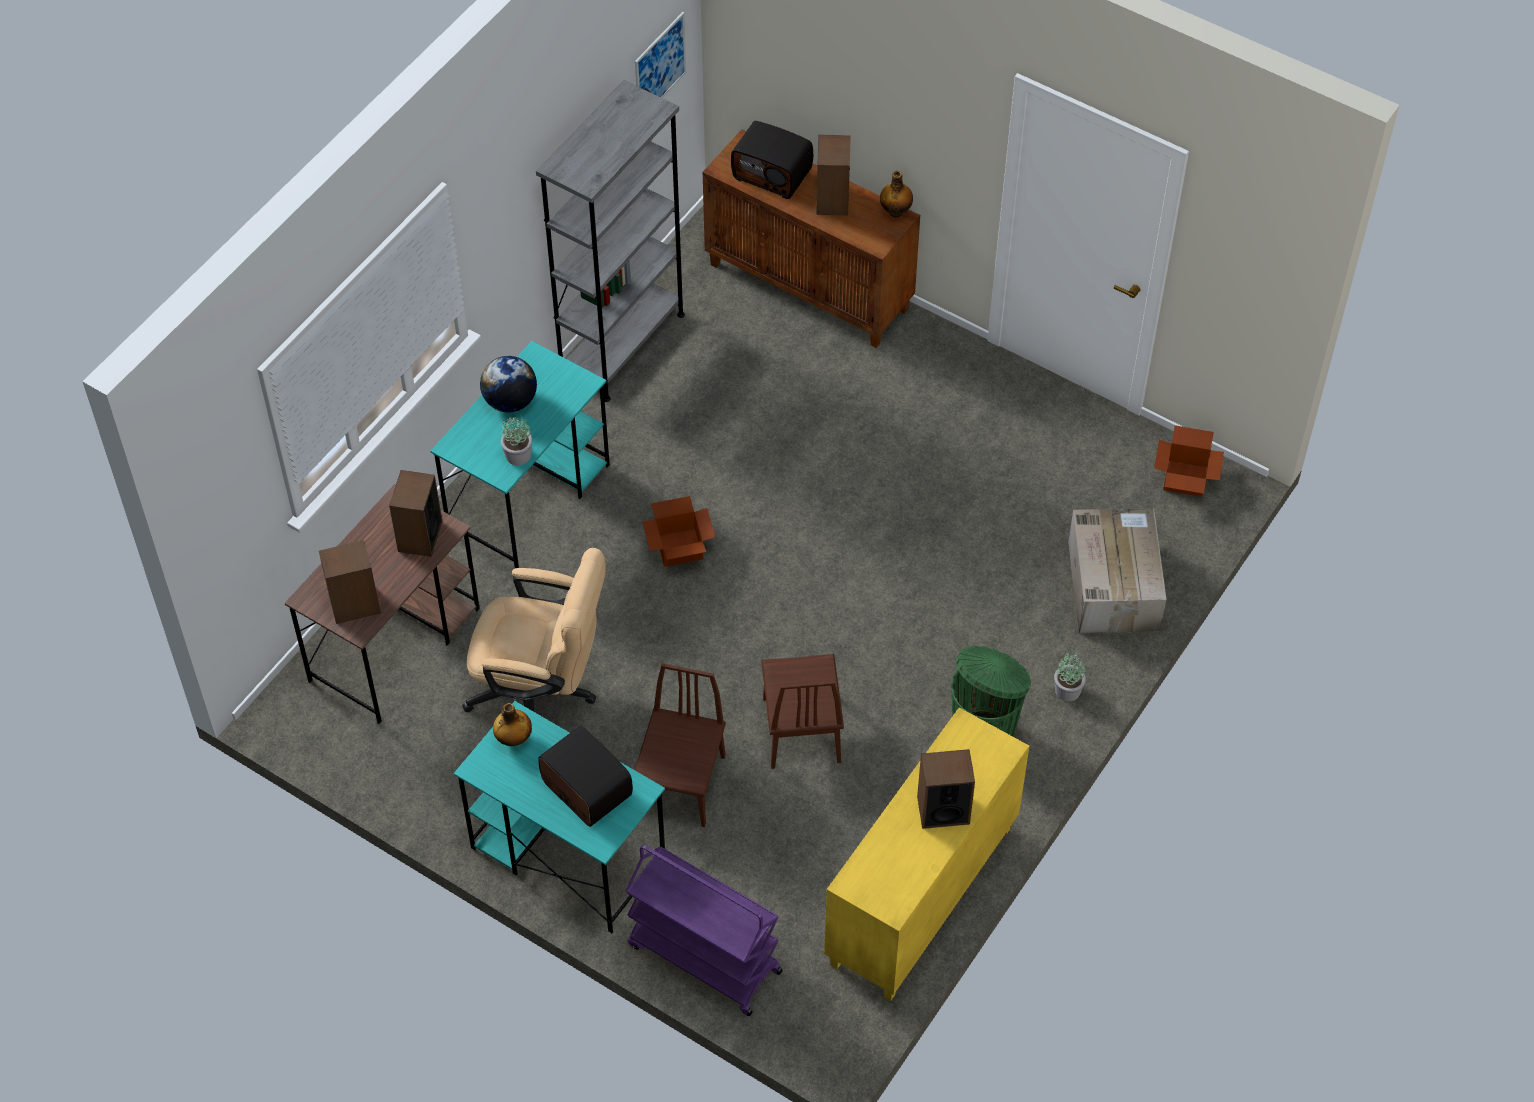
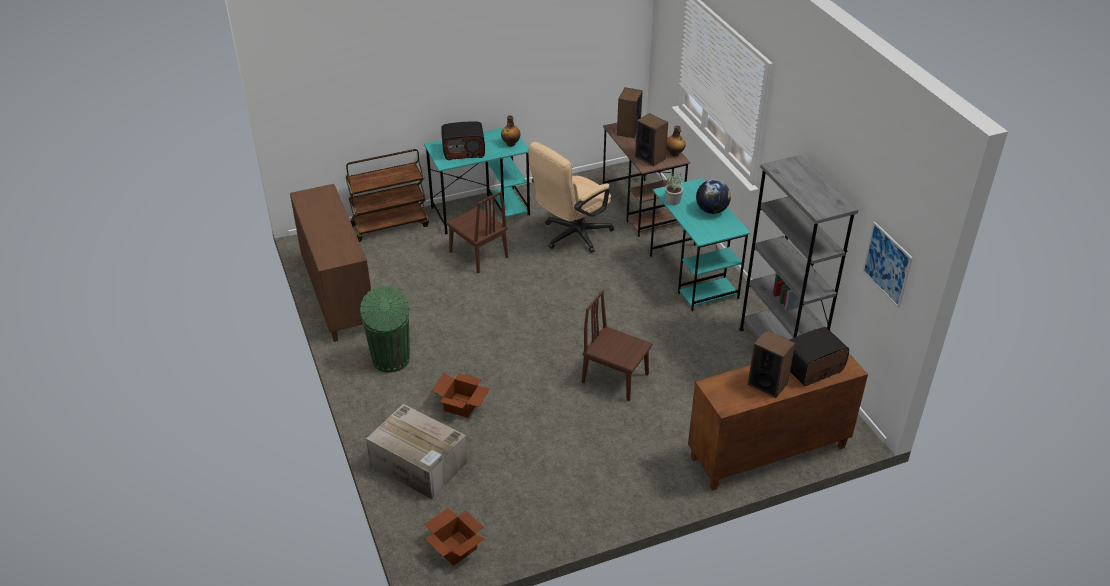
camera: 125 degrees right, 15 degrees down
(680, 546) = (614, 312): cardboard box -> cardboard box (462, 406)
(703, 958) = (390, 225): purple cart -> brown cart
(801, 729) = (464, 302): brown chair -> brown chair (615, 378)
(896, 211) = (733, 408): bottle -> bottle (674, 154)
(922, 898) = (337, 297): yellow cabinet -> brown cabinet
(943, 810) = (324, 229): speaker -> none
(1067, 690) = (379, 405): potted plant -> none

